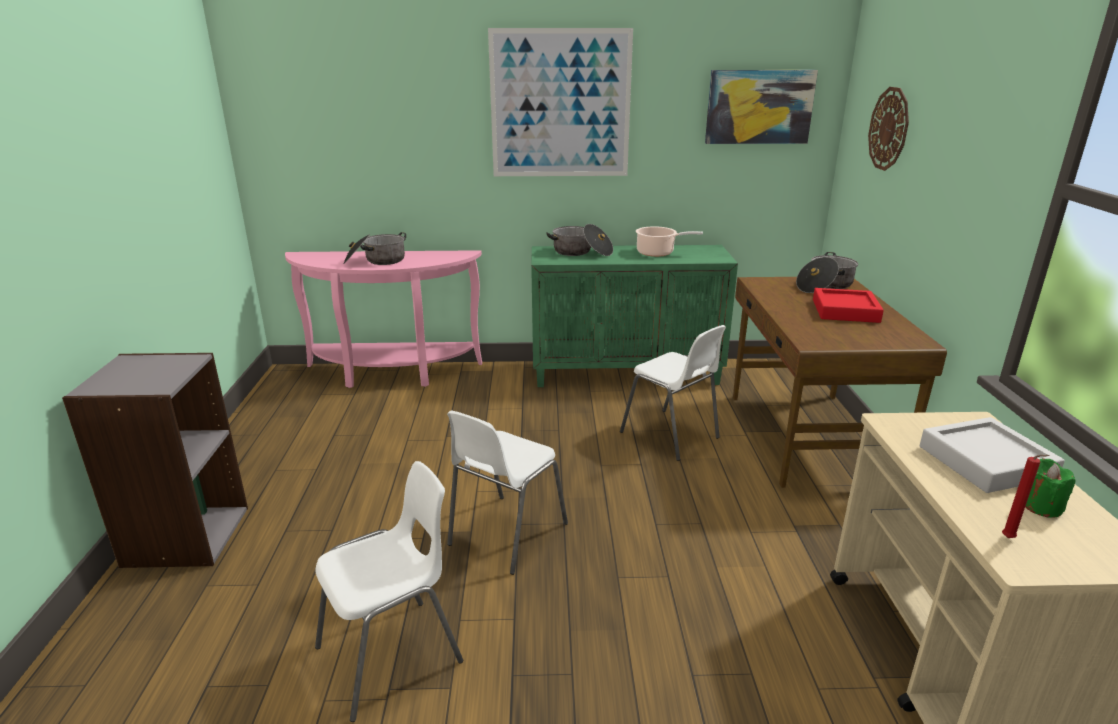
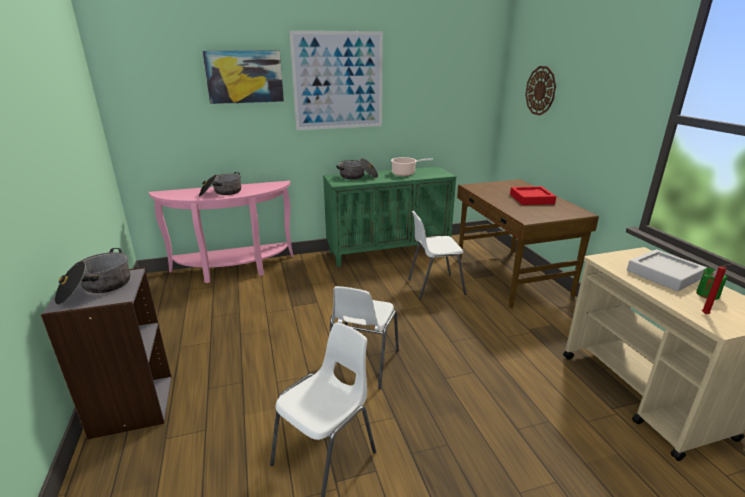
camera: 15 degrees left, 0 degrees up
(671, 436) = (434, 286): white chair -> white chair turned 135 degrees clockwise
(759, 107) = (457, 80): picture -> picture (244, 77)
(824, 286) = (510, 185): cooking pot -> cooking pot (96, 288)

